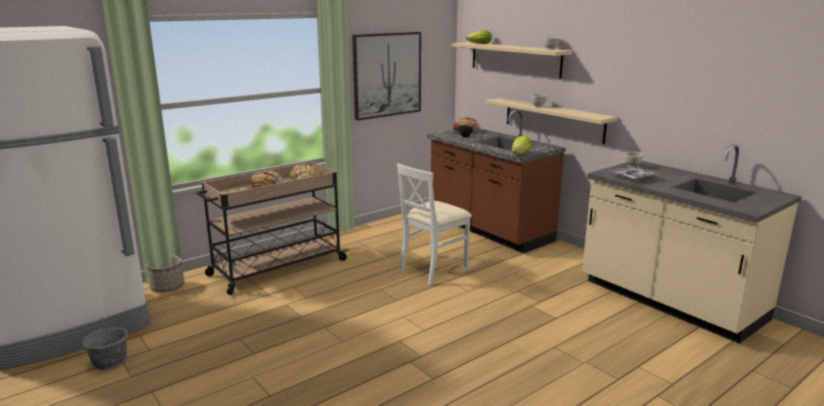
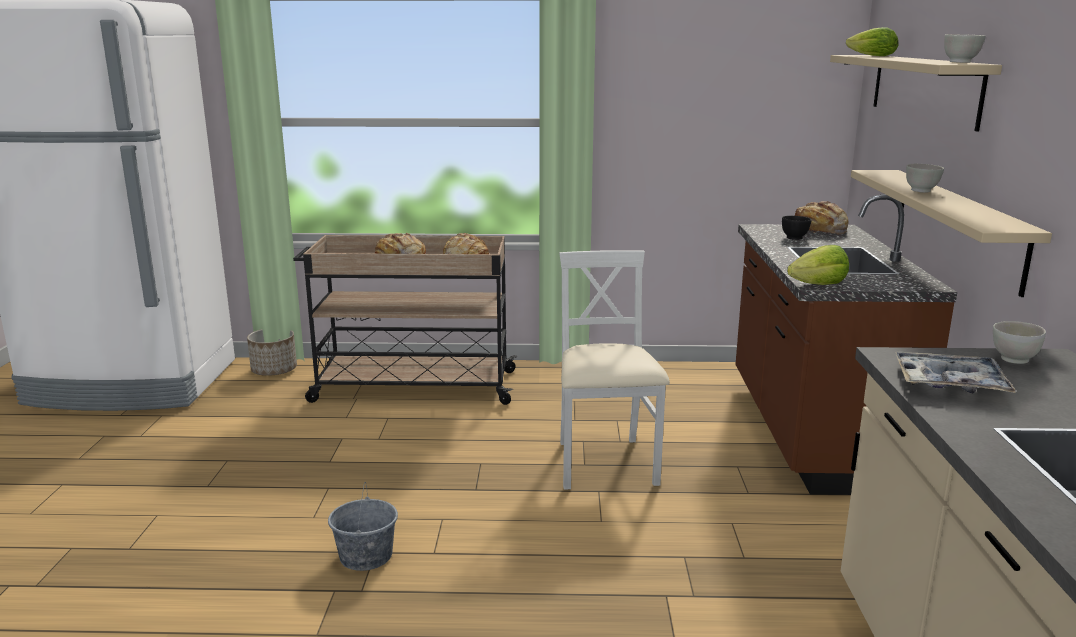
camera: 40 degrees right, 0 degrees up
(109, 361) = (94, 433): grey bucket -> grey bucket (366, 556)
(387, 75) = (688, 108): picture -> none
(433, 269) = (605, 464): white chair -> white chair turned 90 degrees clockwise

